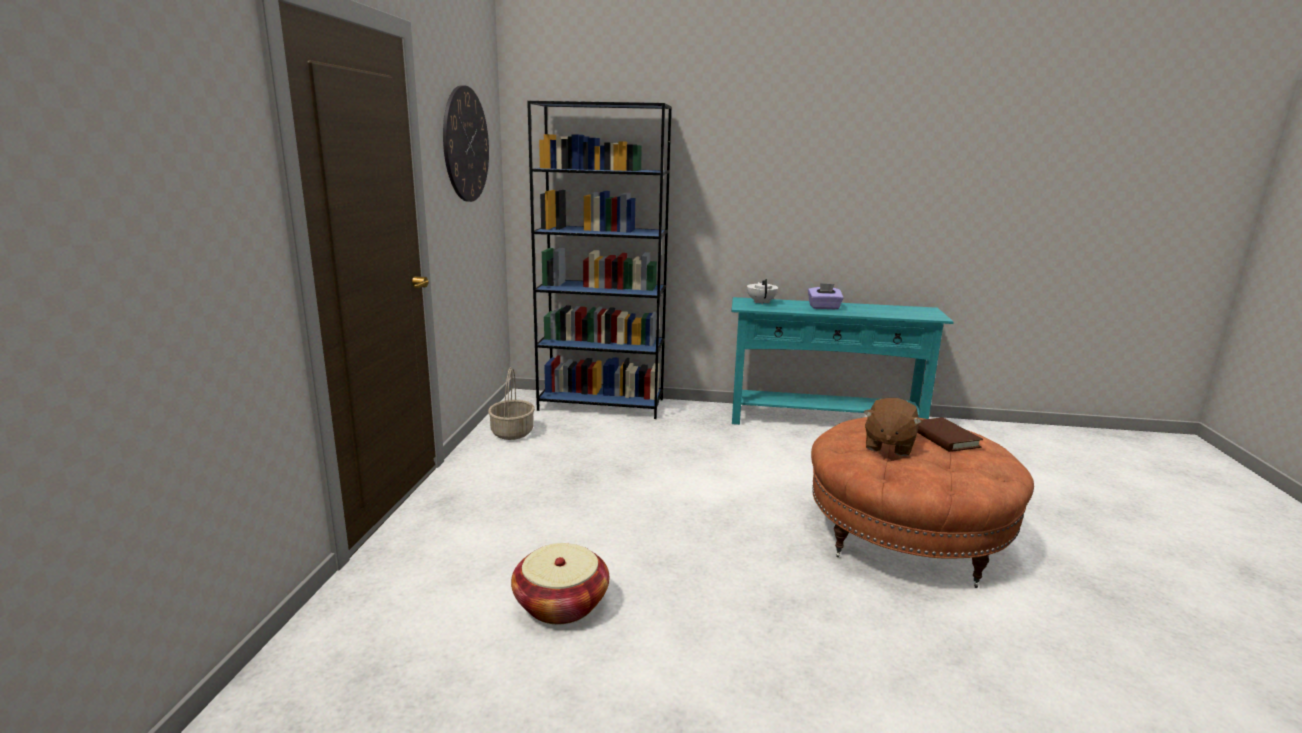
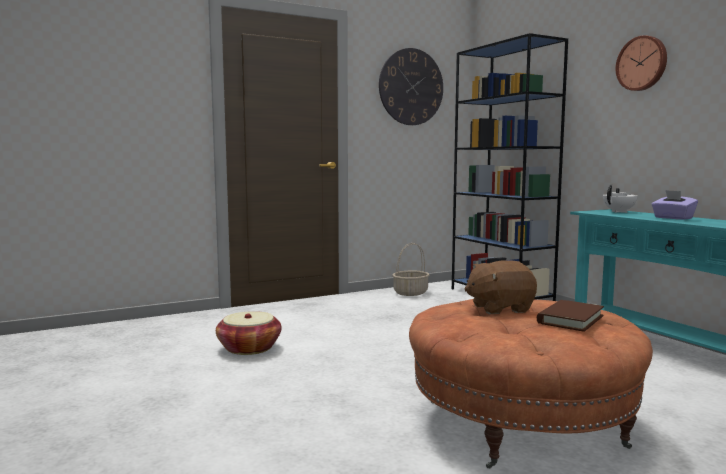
camera: 55 degrees right, 10 degrees down
(764, 151) = (642, 63): none -> wall clock

